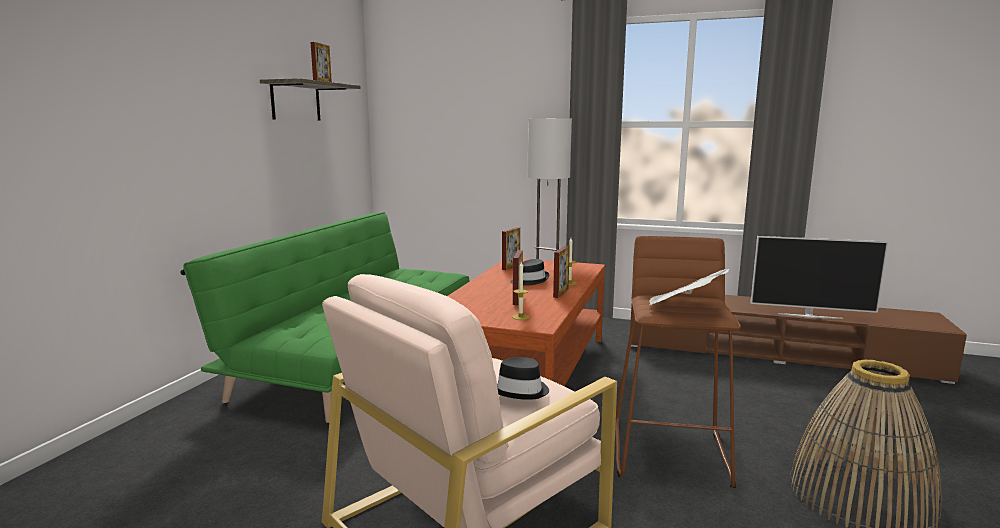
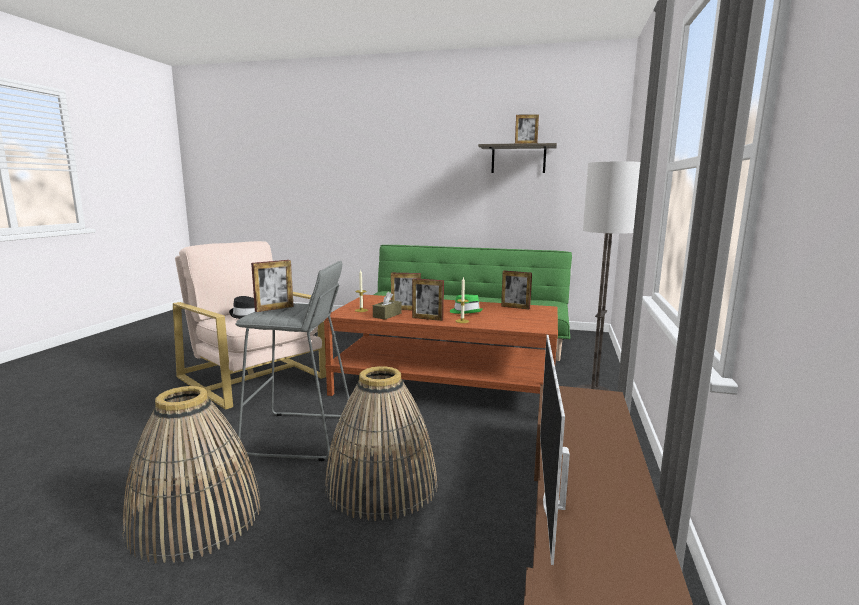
camera: 85 degrees right, 0 degrees up
(529, 280) = (465, 311): black hat -> green hat
(547, 306) = (387, 315): none -> brown tissue box
(671, 454) = (299, 436): brown stool -> grey stool
(683, 308) = (274, 308): newspaper -> picture frame
(739, 406) = (381, 484): none -> basket

